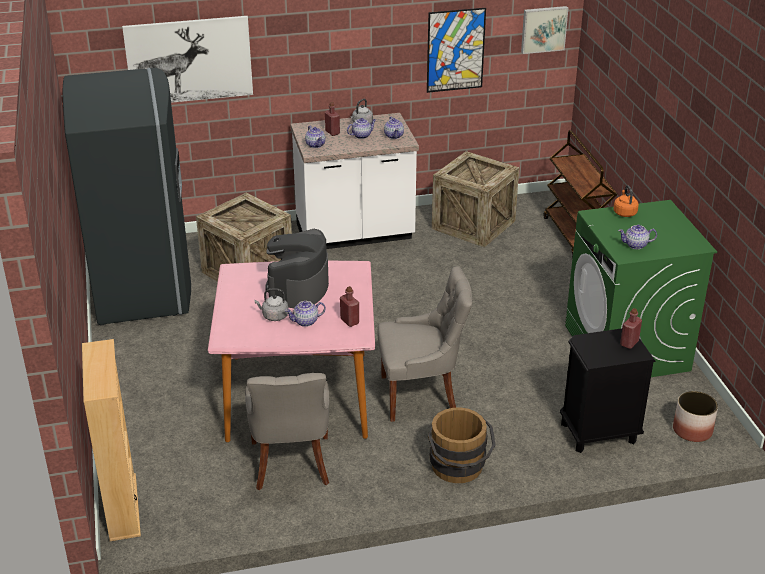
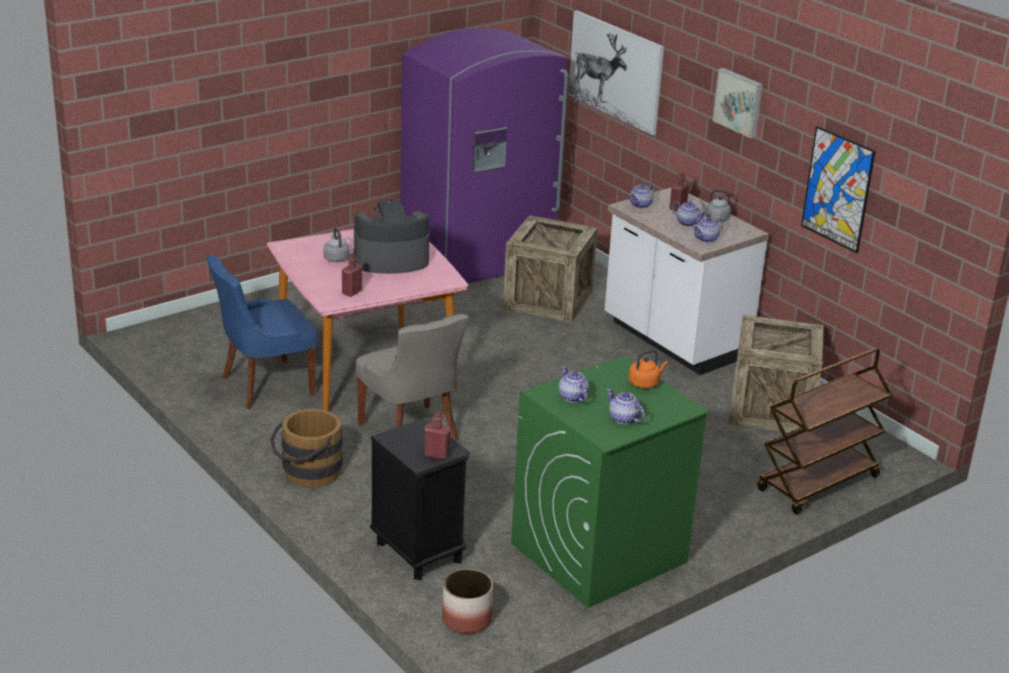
camera: 65 degrees right, 5 degrees down
(122, 507) = (170, 325): beige bookcase -> none
(143, 285) = (479, 258): grey fridge -> purple fridge
(291, 464) = (265, 386): grey chair -> blue chair
(306, 321) = (337, 273): teapot -> teapot (623, 419)
(543, 29) = (935, 215): picture -> picture (739, 102)

